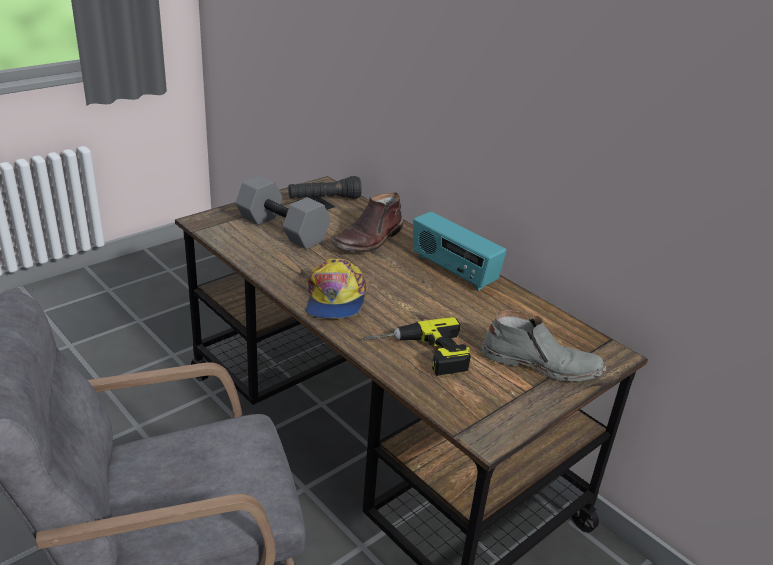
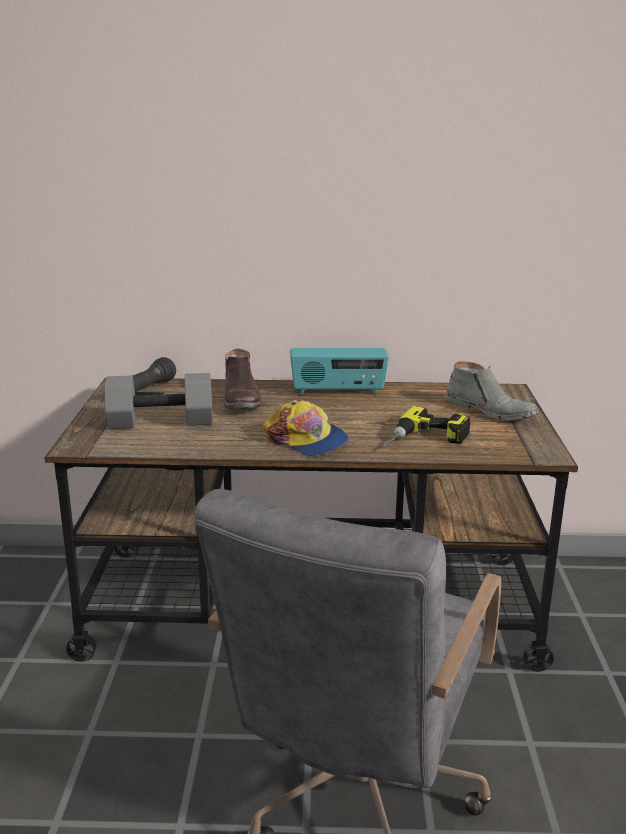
camera: 45 degrees left, 10 degrees down
(540, 364) = (491, 411): grey boot -> grey boot turned 75 degrees clockwise

